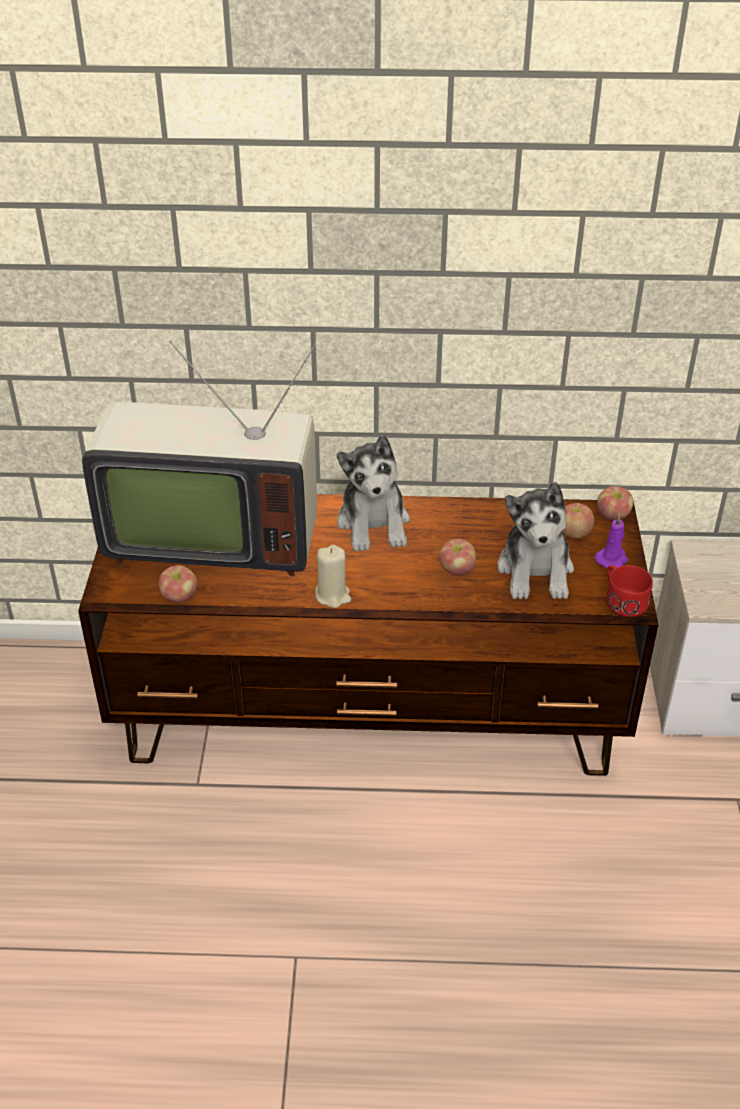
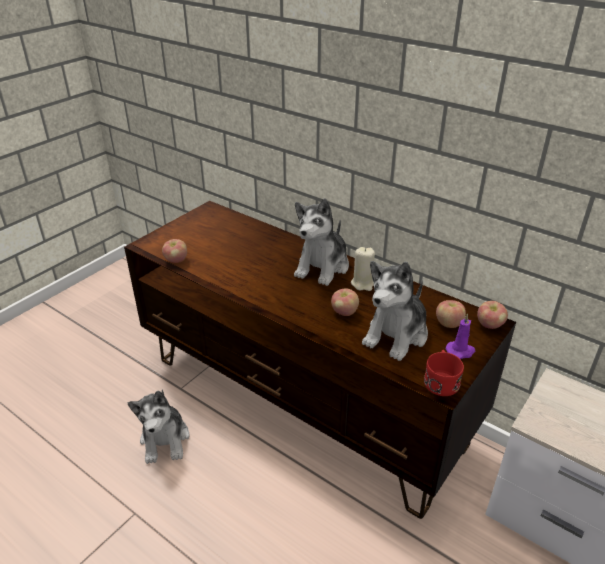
camera: 35 degrees right, 5 degrees down
(210, 537) = (226, 239): television -> none
(244, 856) = (165, 439): none -> plush toy
(333, 595) = (255, 294): beige candle -> beige candle (363, 283)

